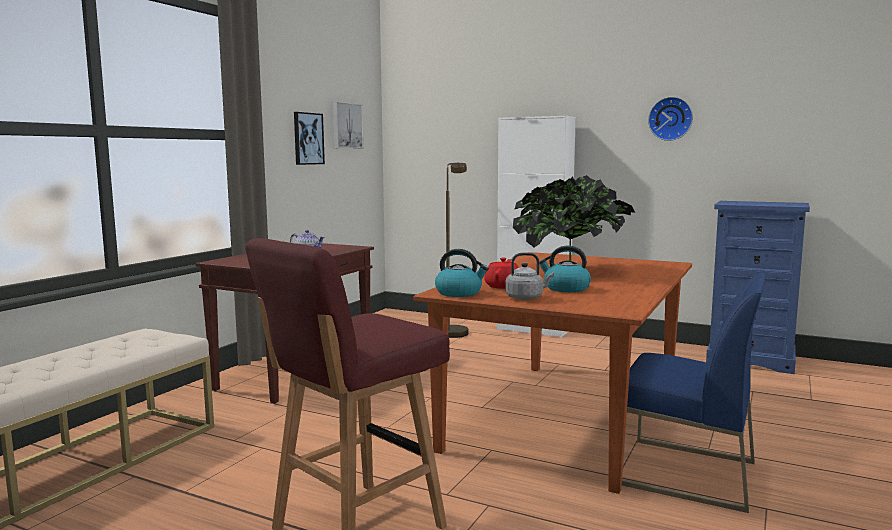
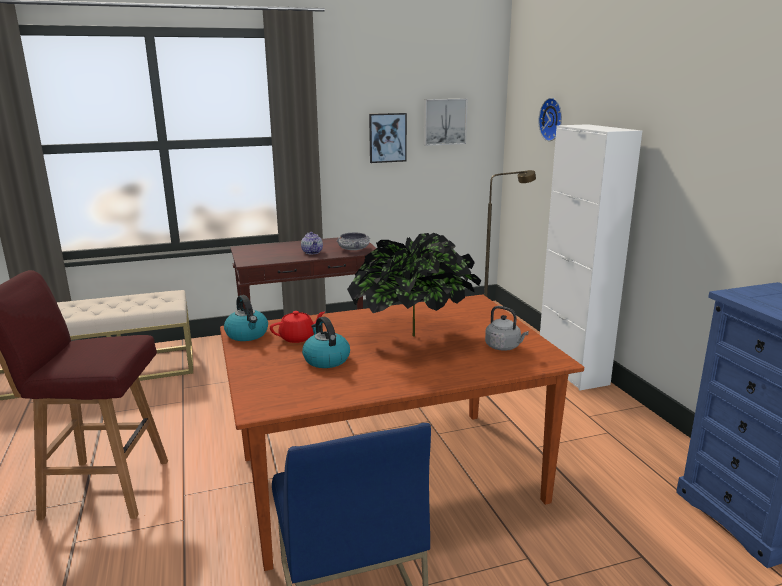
camera: 45 degrees right, 10 degrees up
(338, 248) = (353, 249): none -> bowl
(526, 298) = (262, 359): grey kettle -> grey kettle (504, 347)
(670, 119) = (742, 147): wall clock -> wall clock (553, 119)

